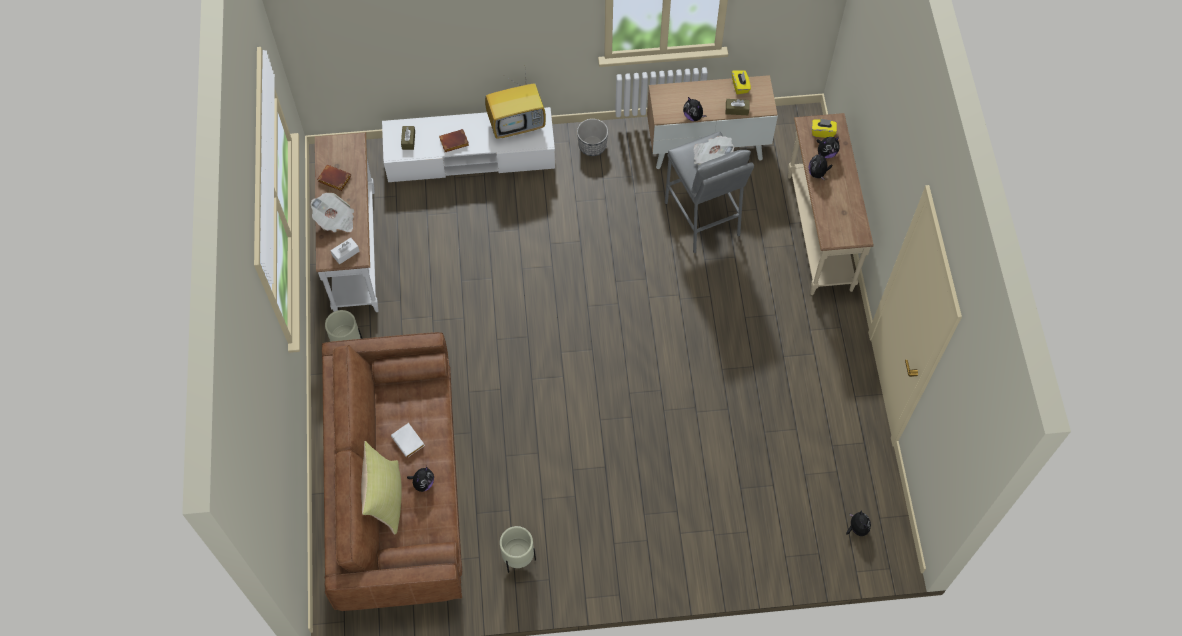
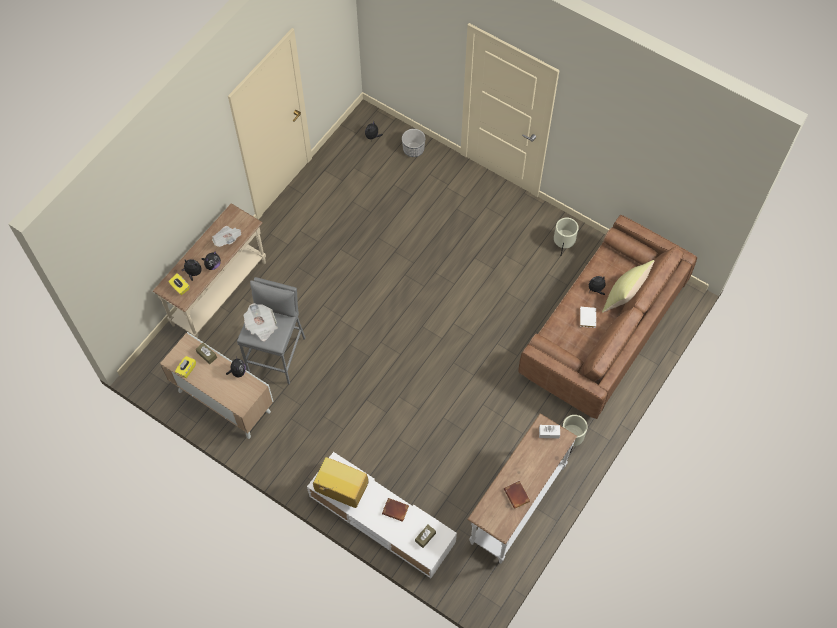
camera: 140 degrees left, 0 degrees up
(335, 220) = (538, 463): newspaper -> newspaper (227, 240)
(592, 146) = (295, 461): planter -> planter (413, 150)

